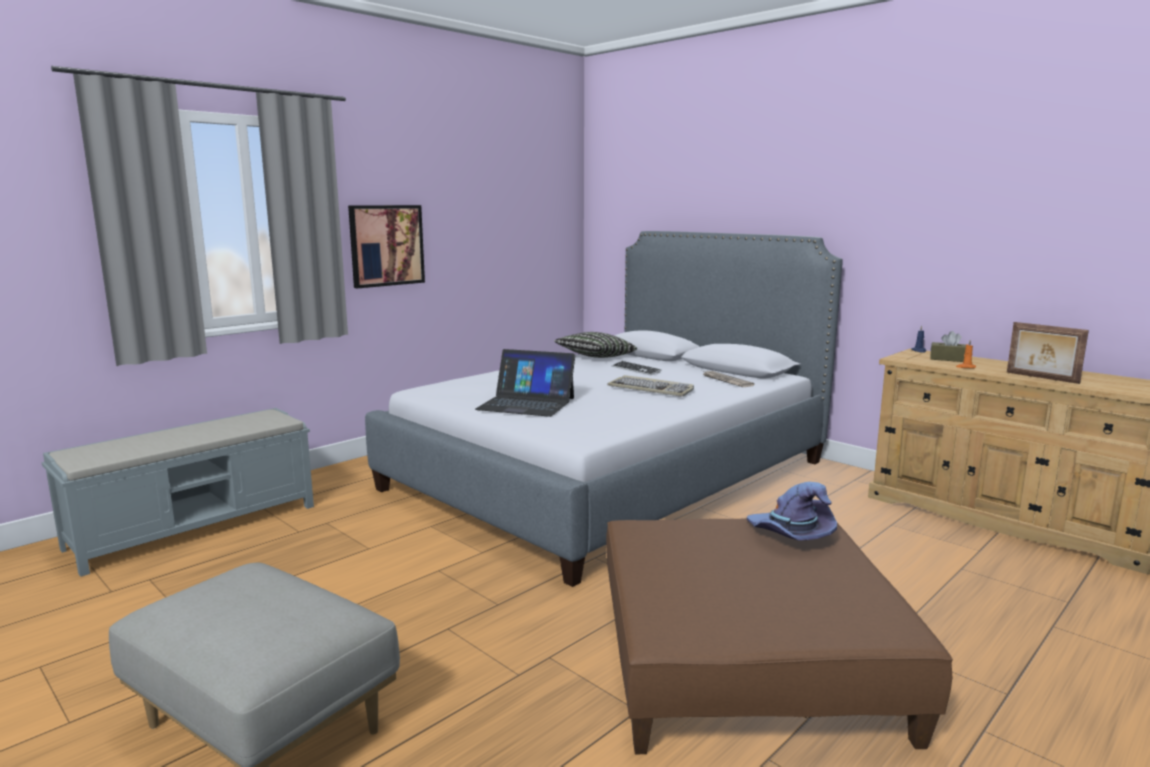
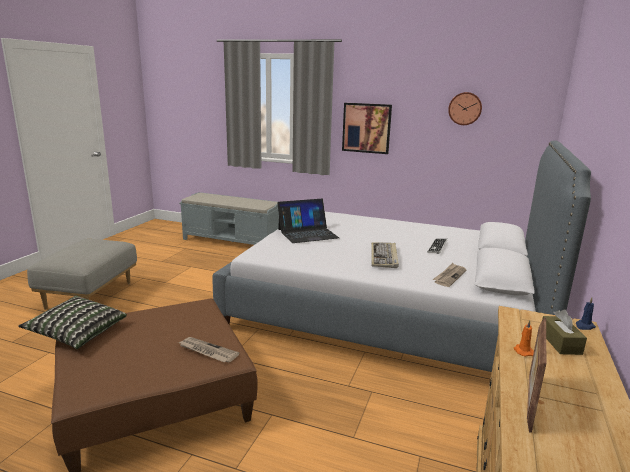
camera: 65 degrees right, 5 degrees up
(502, 206) = (465, 108): none -> wall clock
(526, 403) = (307, 233): laptop -> laptop turned 105 degrees counterclockwise
(595, 357) = (454, 232): pillow -> pillow (78, 333)
(790, 535) = (207, 351): purple hat -> newspaper

